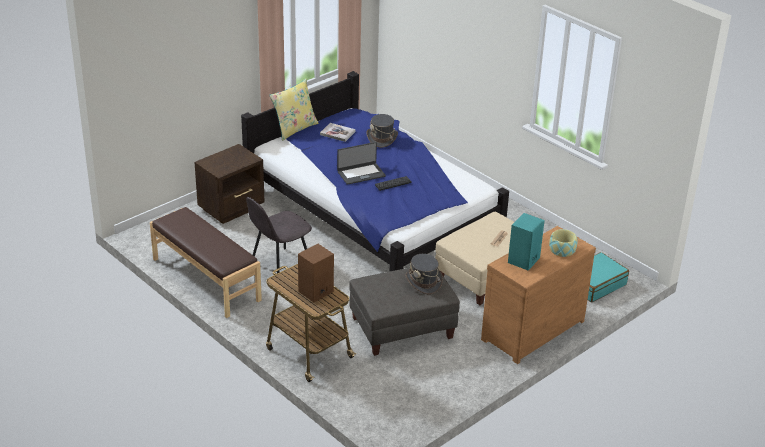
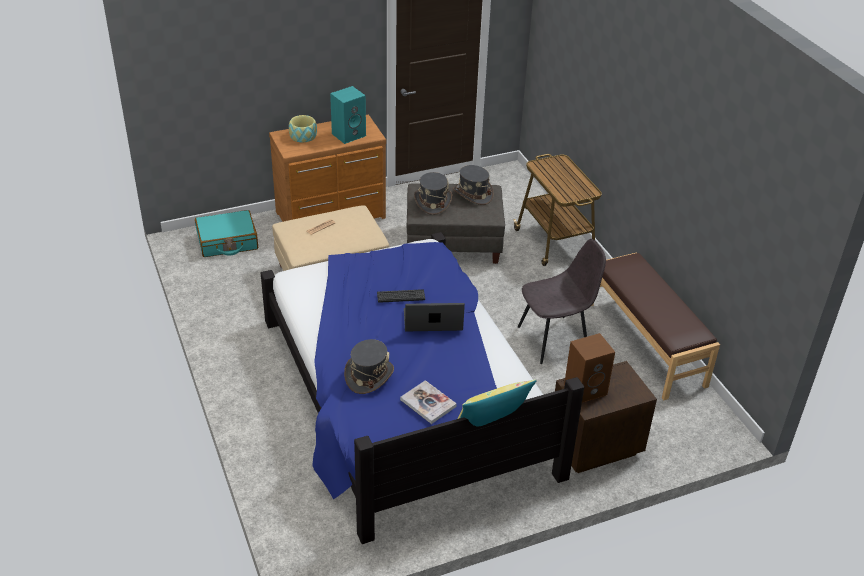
camera: 160 degrees left, 5 degrees up
(315, 292) = (556, 174): brown speaker -> brown speaker (586, 389)
(392, 298) = (472, 194): none -> grey hat

